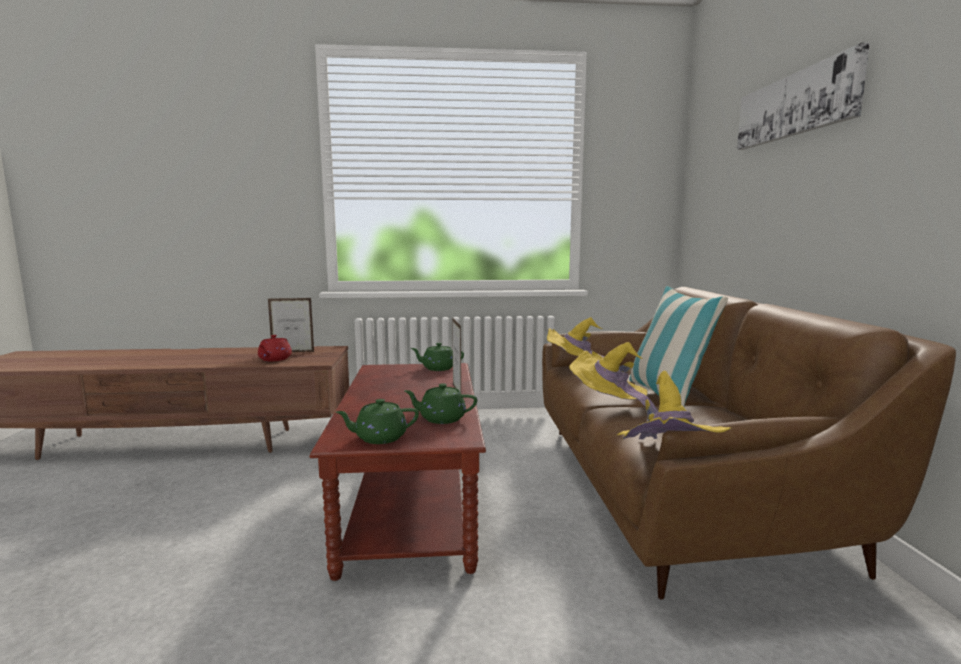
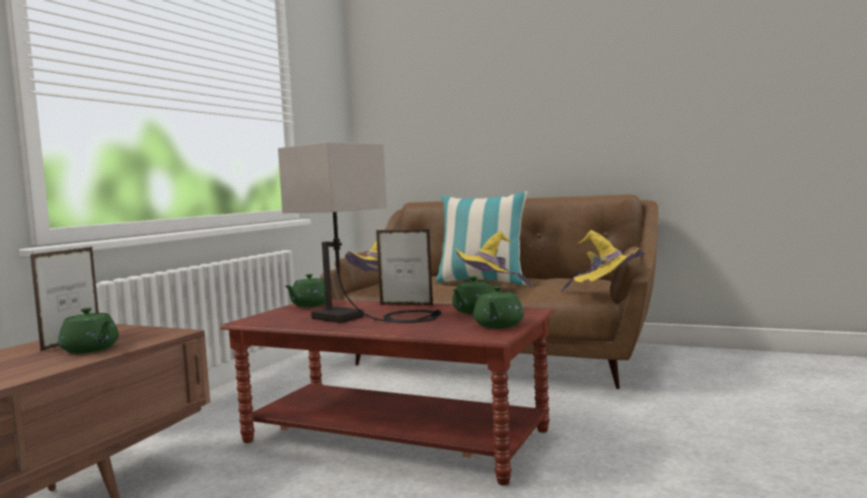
camera: 60 degrees left, 5 degrees down
(274, 359) = (91, 349): red teapot -> green teapot
(396, 392) = (368, 318): none -> table lamp
(795, 105) = (493, 60): picture -> none

